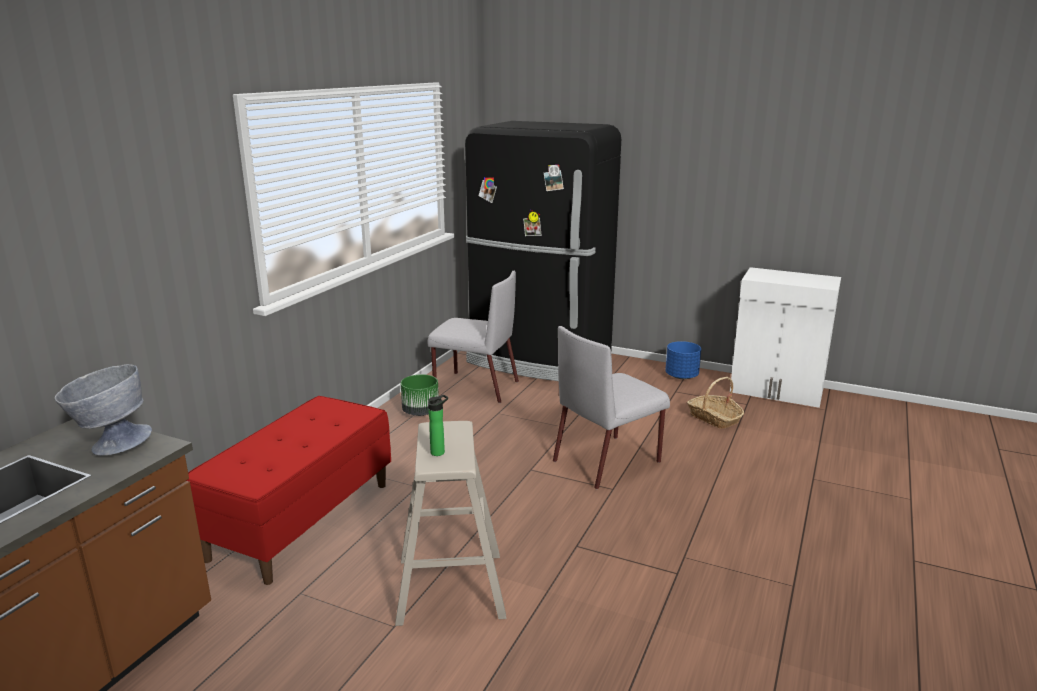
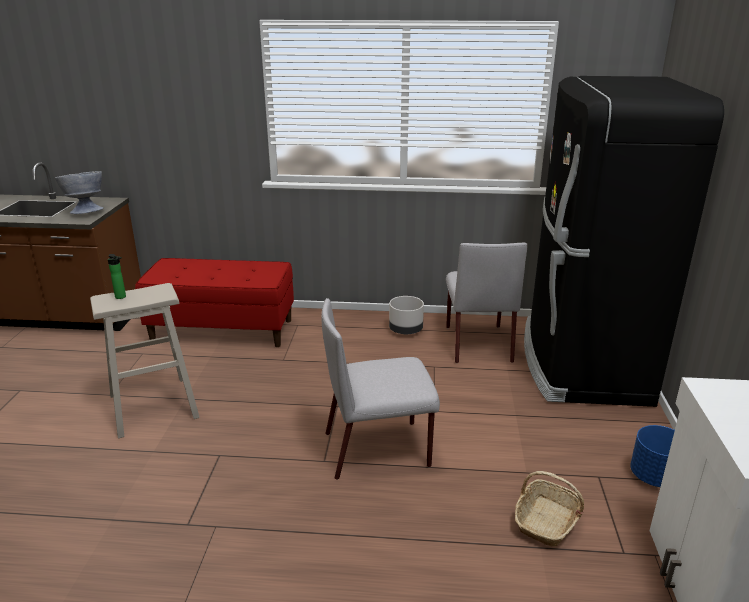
camera: 70 degrees right, 5 degrees up
(420, 412) = (405, 330): green planter -> grey planter
(608, 461) = (378, 449): grey chair -> grey chair turned 45 degrees counterclockwise

